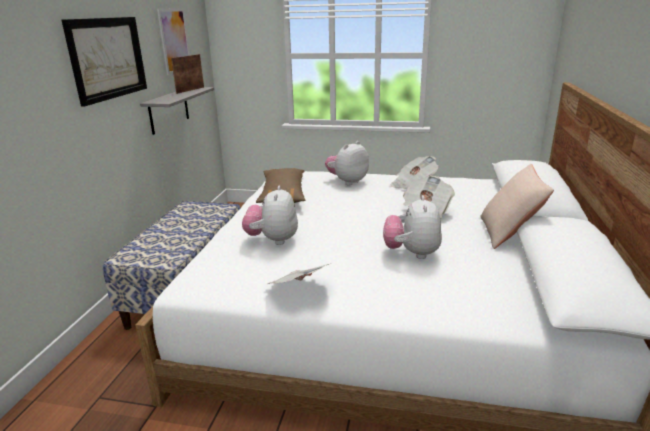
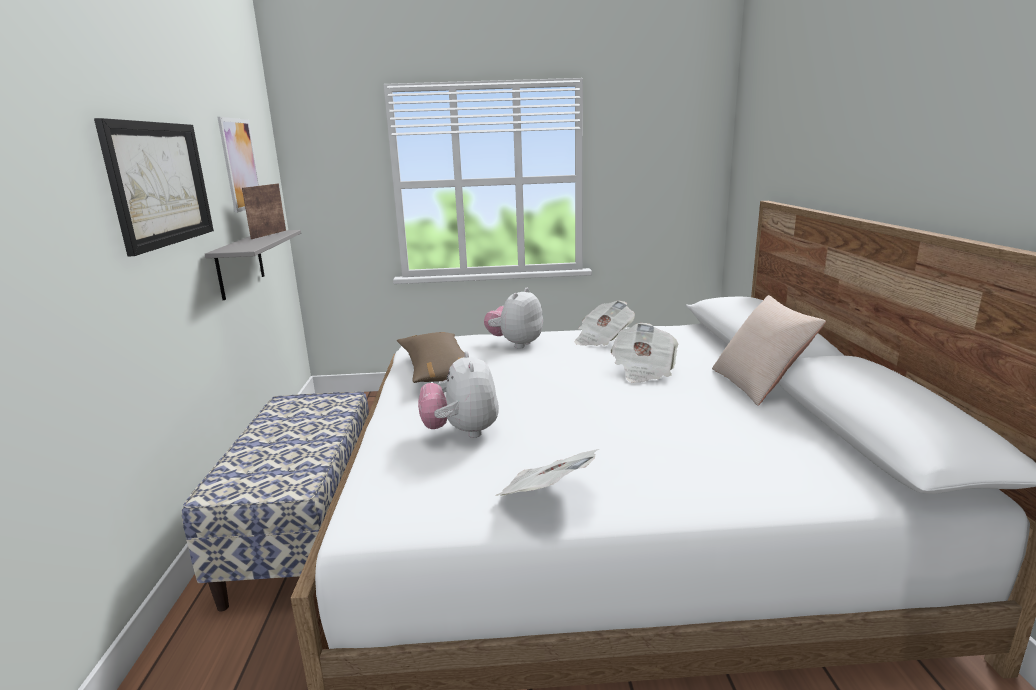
camera: 15 degrees left, 5 degrees down
(412, 253) = (663, 425): plush toy -> none

